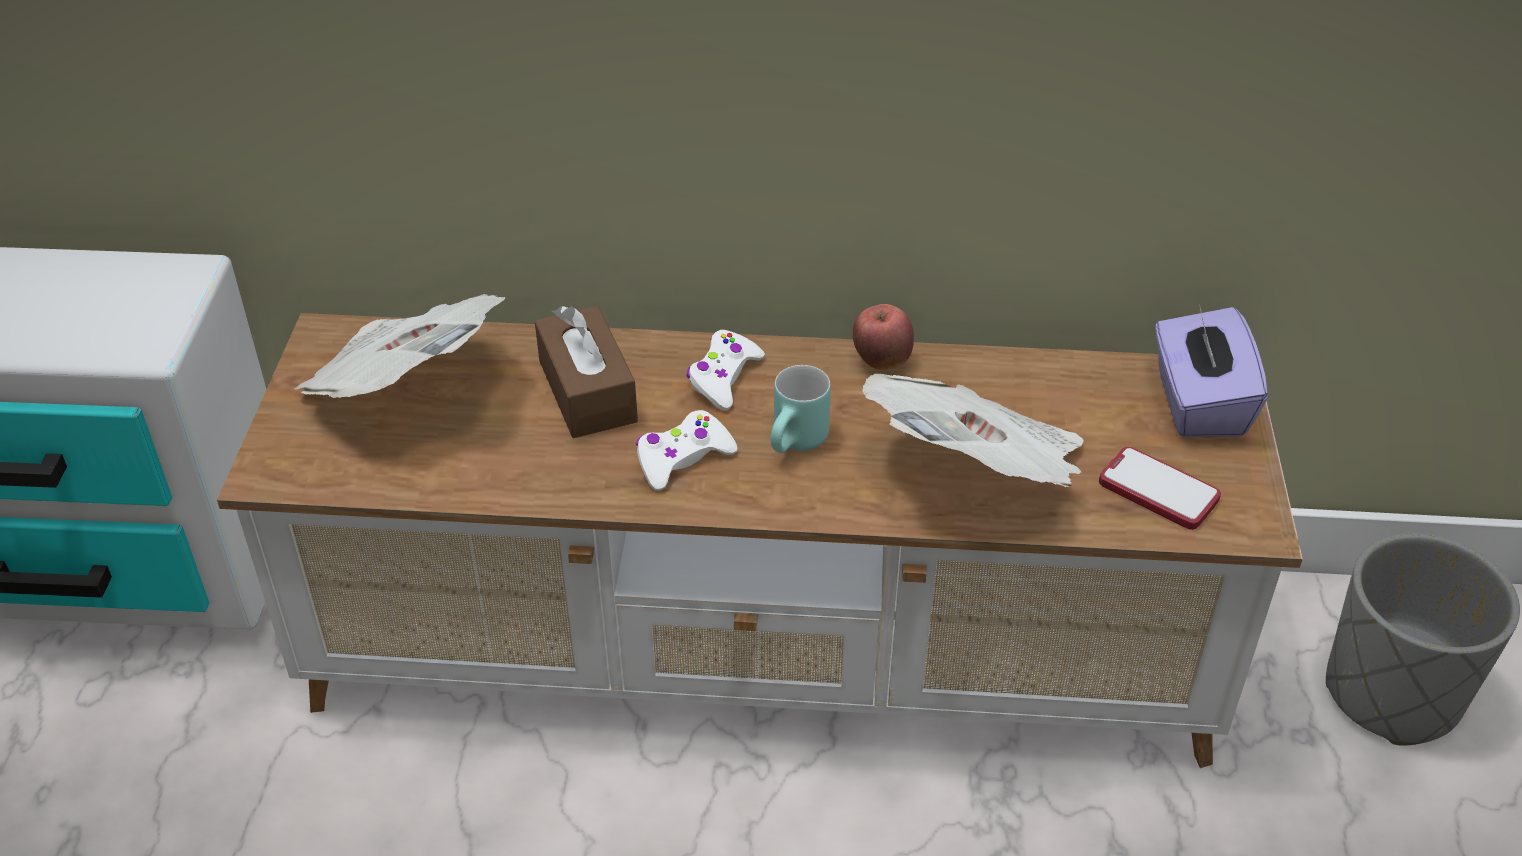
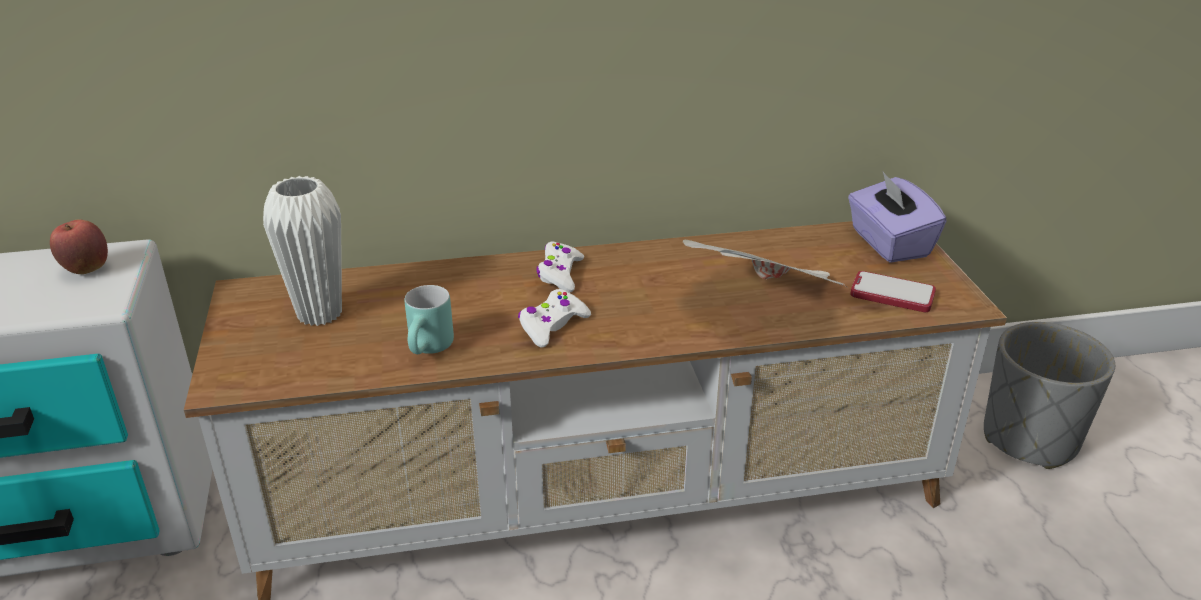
camera: 15 degrees left, 10 degrees down
(407, 387) = (319, 314): newspaper -> white vase
(587, 391) = (462, 296): brown tissue box -> none
(798, 445) = (633, 305): turquoise mug -> turquoise mug (431, 350)
(881, 361) = (667, 250): apple -> apple (86, 269)

